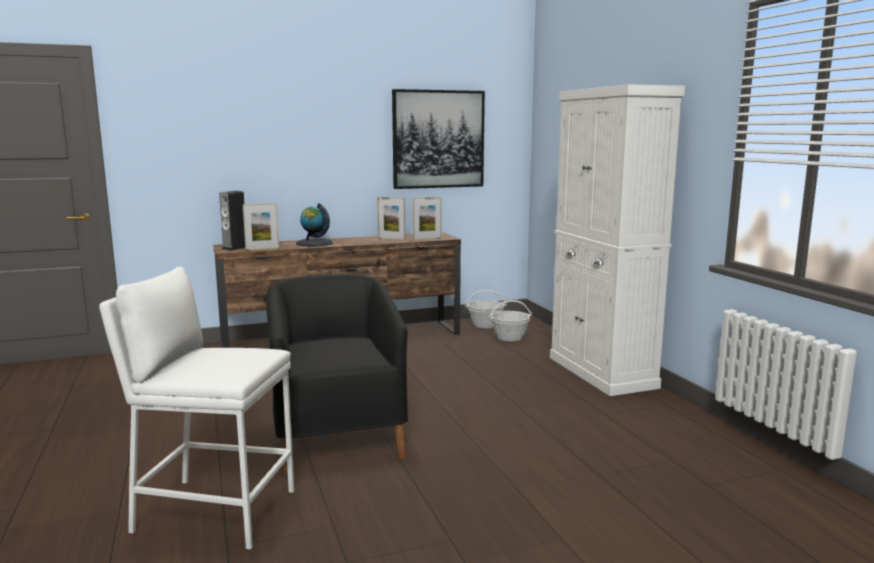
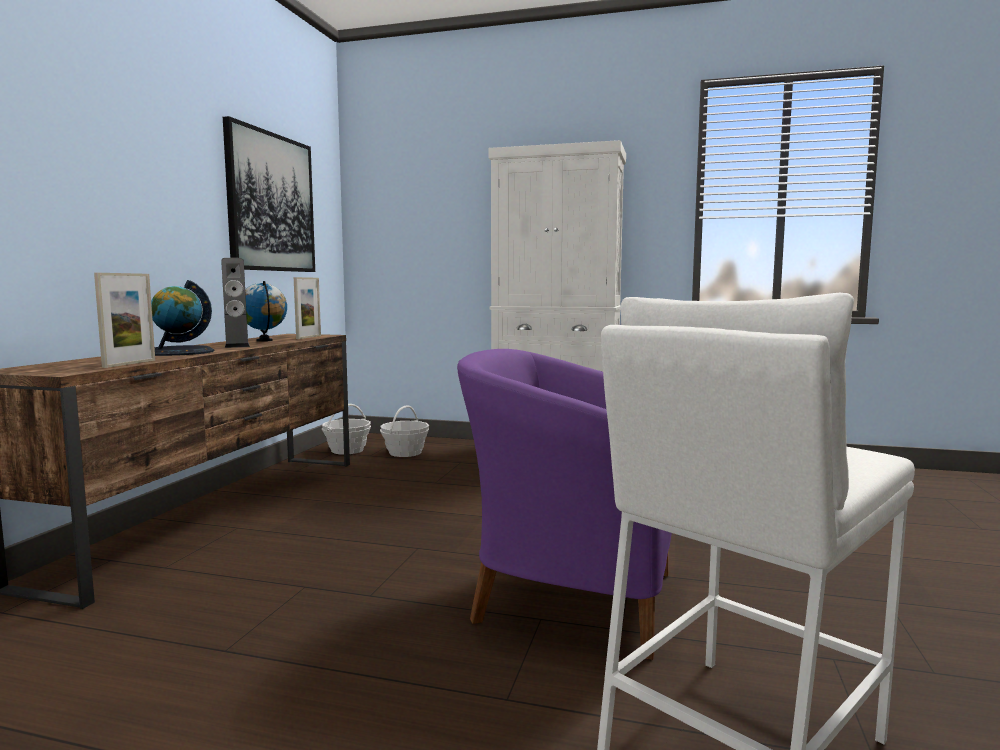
camera: 55 degrees left, 5 degrees down
(235, 248) = (60, 368): speaker -> speaker (237, 345)
(337, 439) = (569, 596): black armchair -> purple armchair
(391, 239) = (264, 340): picture frame -> globe

